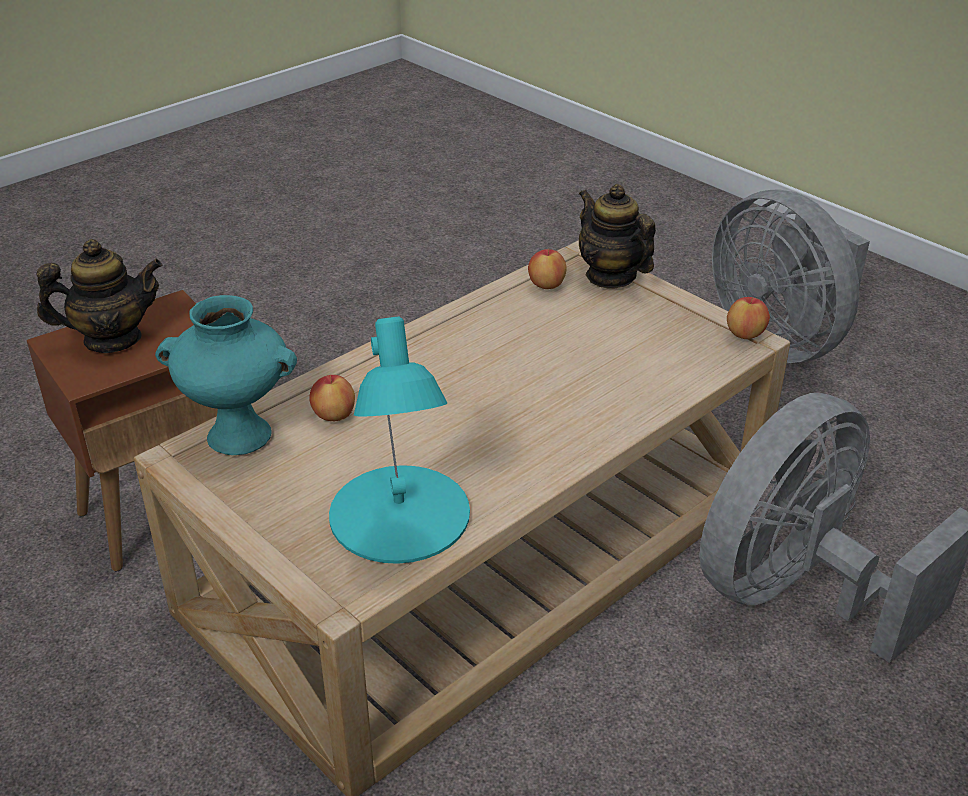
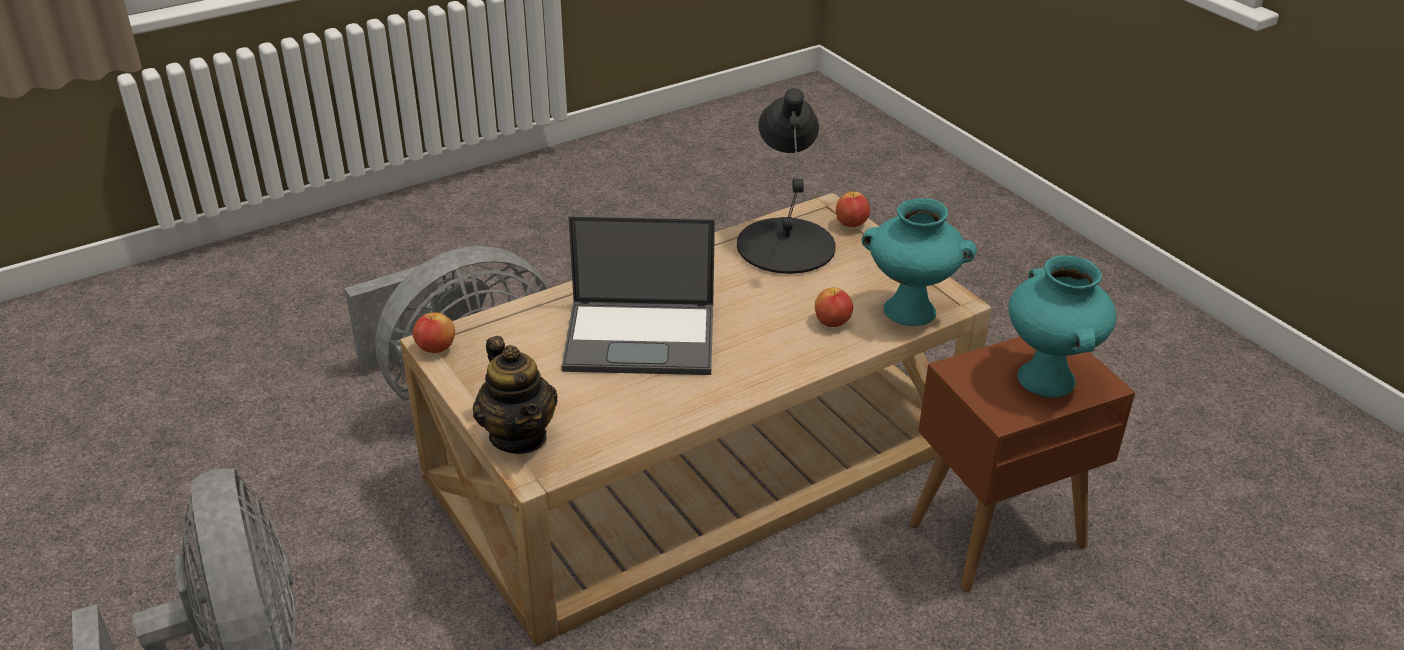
camera: 170 degrees left, 0 degrees up
(112, 339) = (1048, 380): teapot -> turquoise vase
(399, 515) = (786, 244): turquoise table lamp -> black table lamp
(543, 373) = (642, 337): none -> laptop
(546, 285) = (595, 432): apple -> apple (851, 224)

